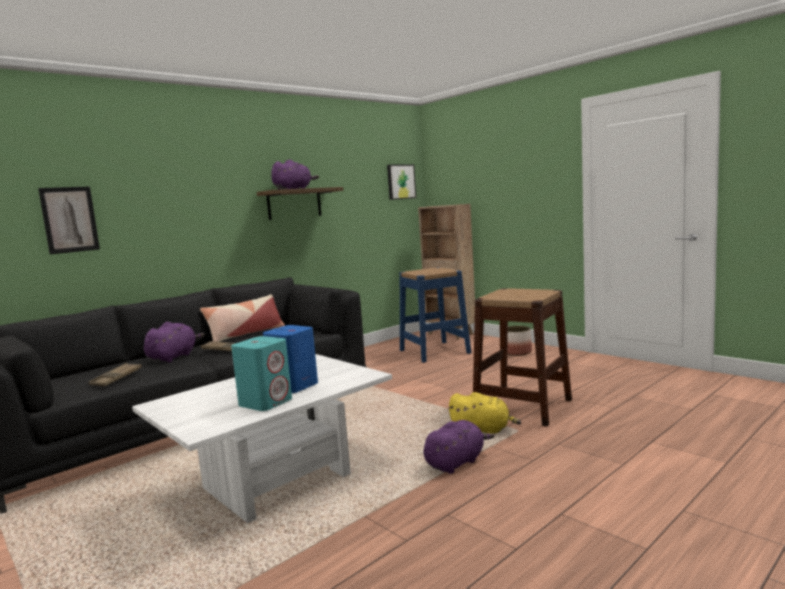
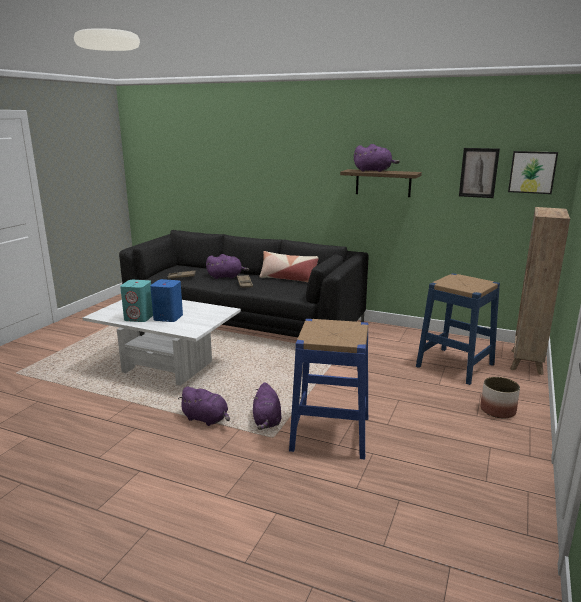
camera: 65 degrees right, 10 degrees up
(69, 219) = (224, 176): picture -> picture (478, 173)
(482, 430) = (267, 421): yellow plush toy -> purple plush toy
(523, 406) = (330, 433): brown stool -> blue stool

